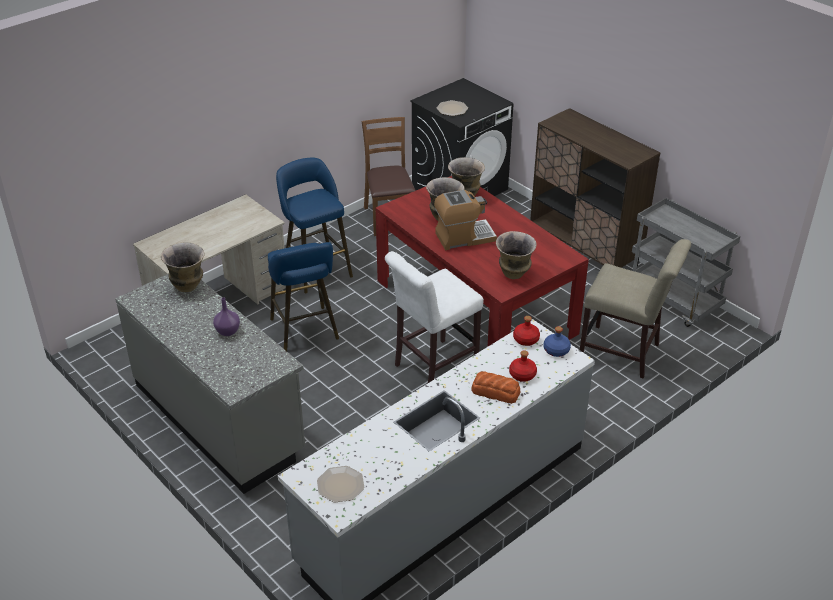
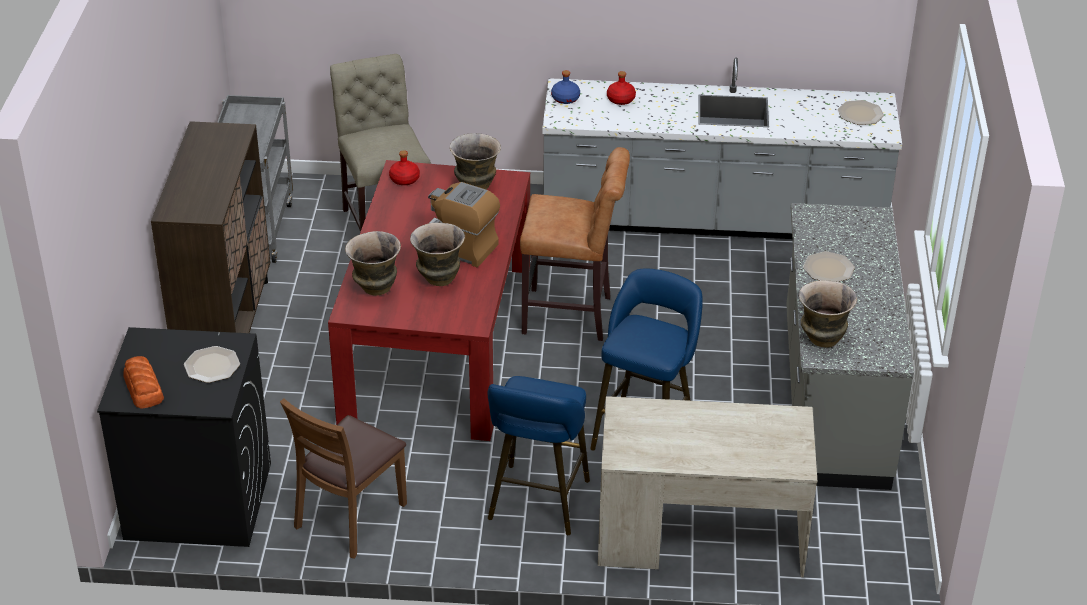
camera: 135 degrees left, 0 degrees up
(227, 331) = (829, 268): purple vase -> plate
(432, 369) = (572, 316): white stool -> brown stool
(495, 391) = (660, 102): bread -> bread (143, 389)
(525, 339) = (575, 118): red bottle -> red bottle (404, 179)

